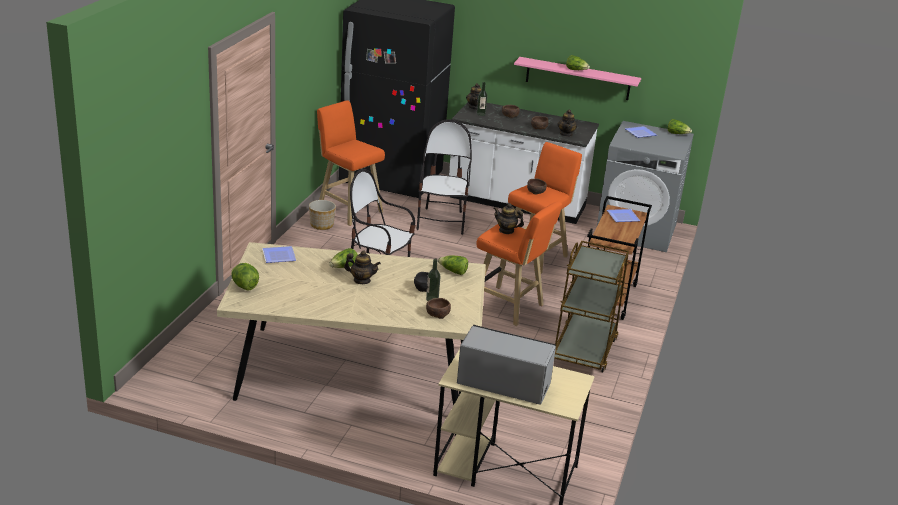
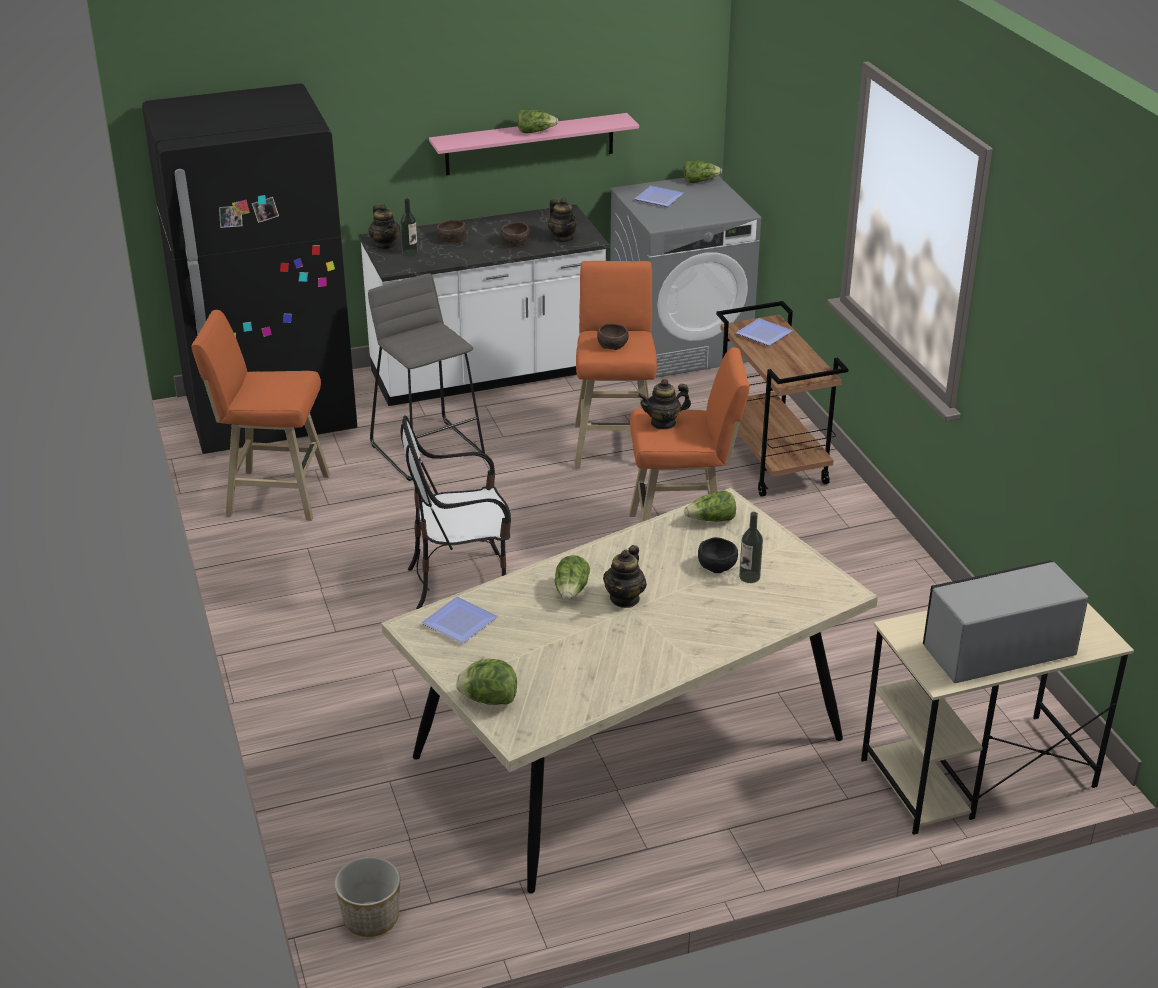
camera: 35 degrees left, 5 degrees up
(321, 225) = (268, 540): planter -> planter (370, 918)
(362, 280) = (625, 598): teapot -> teapot turned 135 degrees clockwise
(437, 314) = (787, 596): brown bowl -> none
(442, 221) = (428, 450): chair -> grey stool
(584, 349) = (839, 549): brown cart -> none

